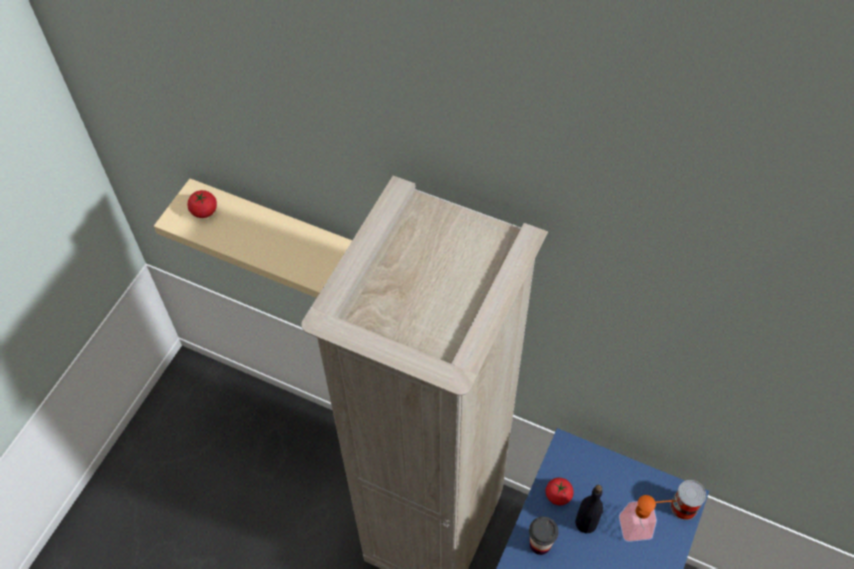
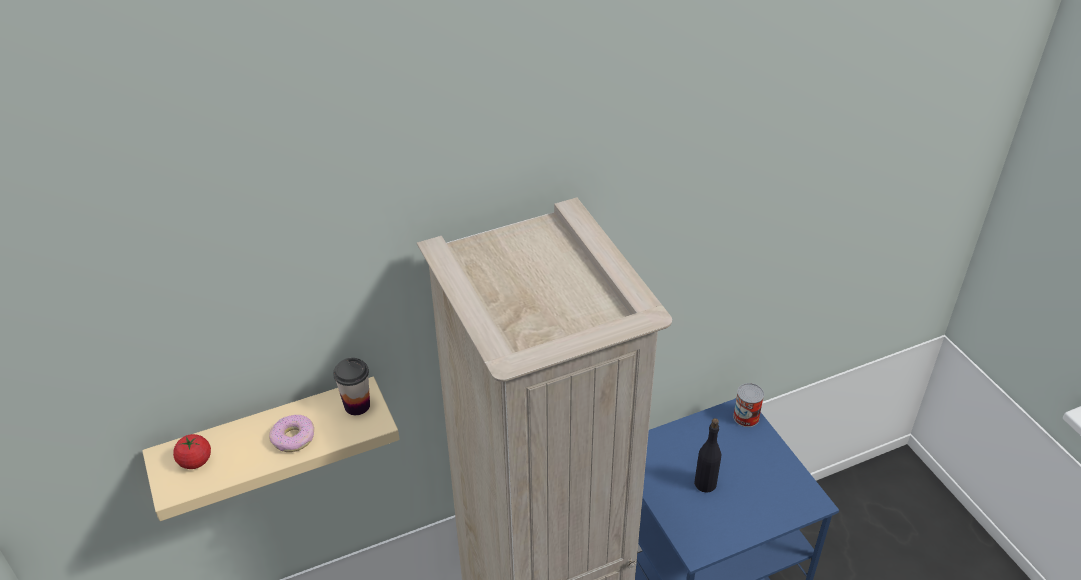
camera: 50 degrees left, 15 degrees down
(267, 245) = (293, 438): none -> donut
(540, 544) = (696, 526): cup -> cup (357, 405)
(558, 495) = (666, 484): tomato -> none
(641, 526) = (739, 452): soap dispenser -> none

